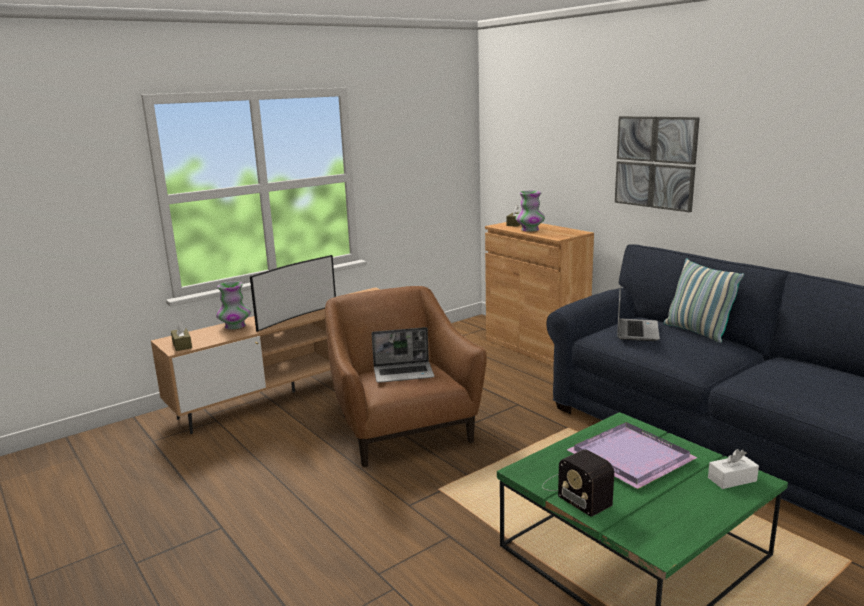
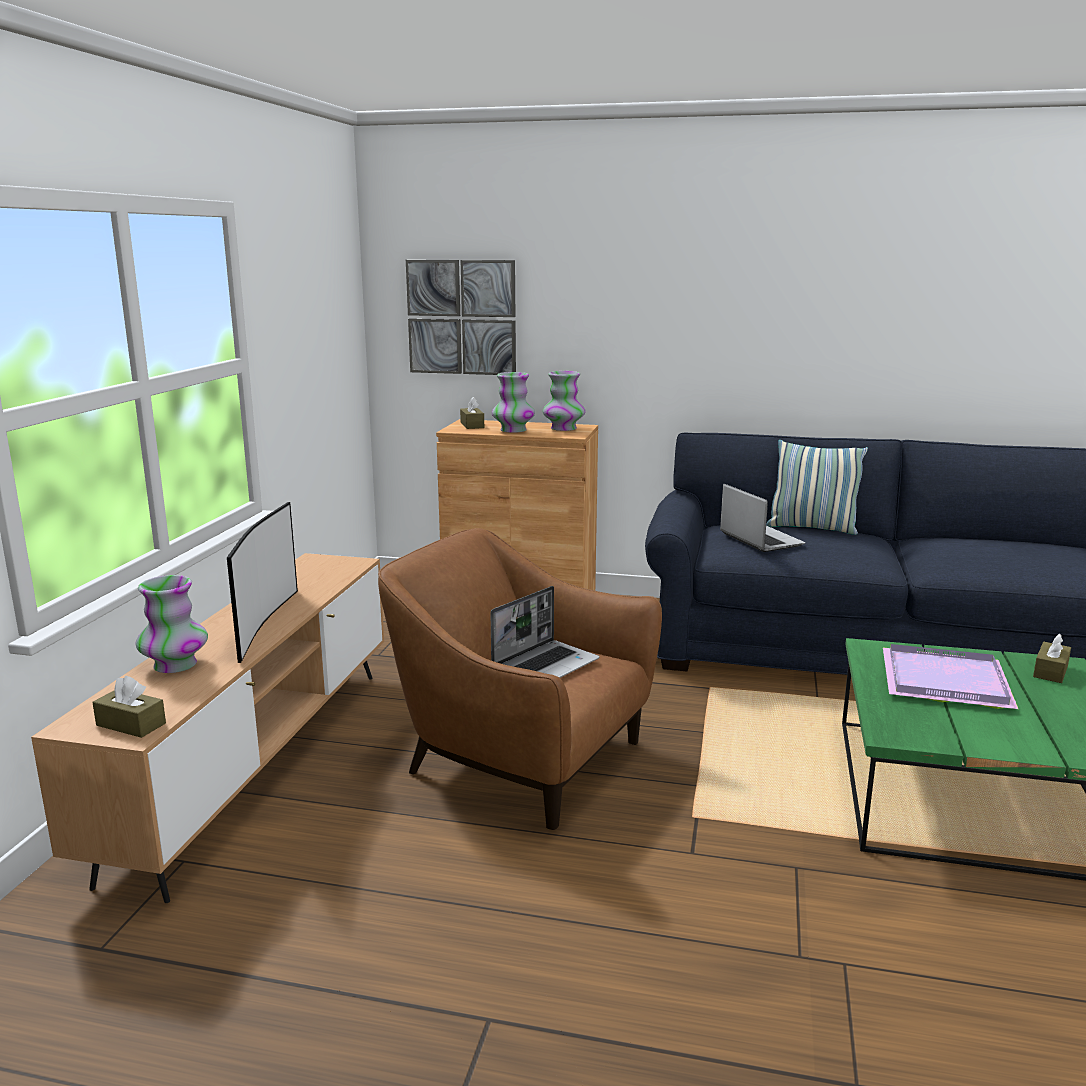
camera: 40 degrees left, 0 degrees up
(563, 232) = (563, 428): none -> vase
(575, 492) = (973, 736): radio -> none
(655, 162) = (690, 323): picture -> picture (461, 317)
(732, 479) = (1050, 671): white tissue box -> brown tissue box

